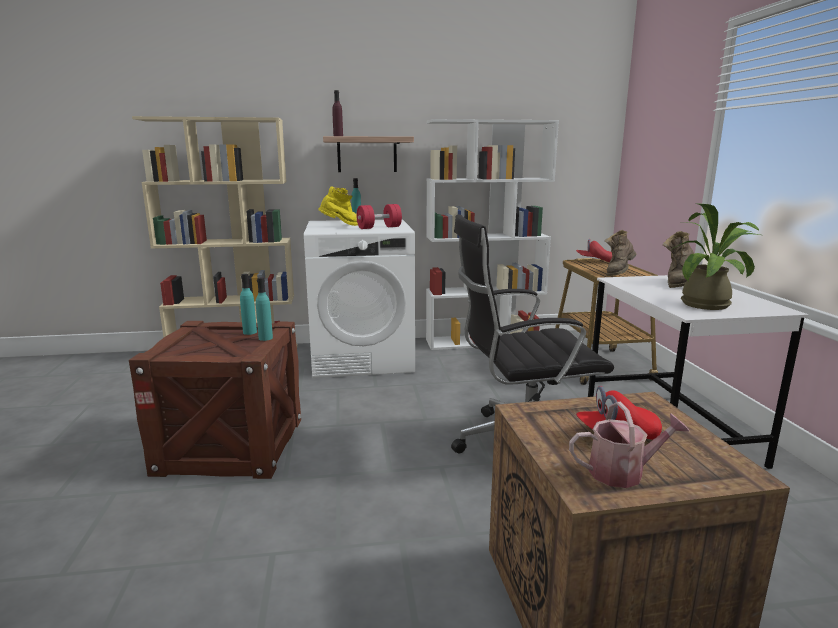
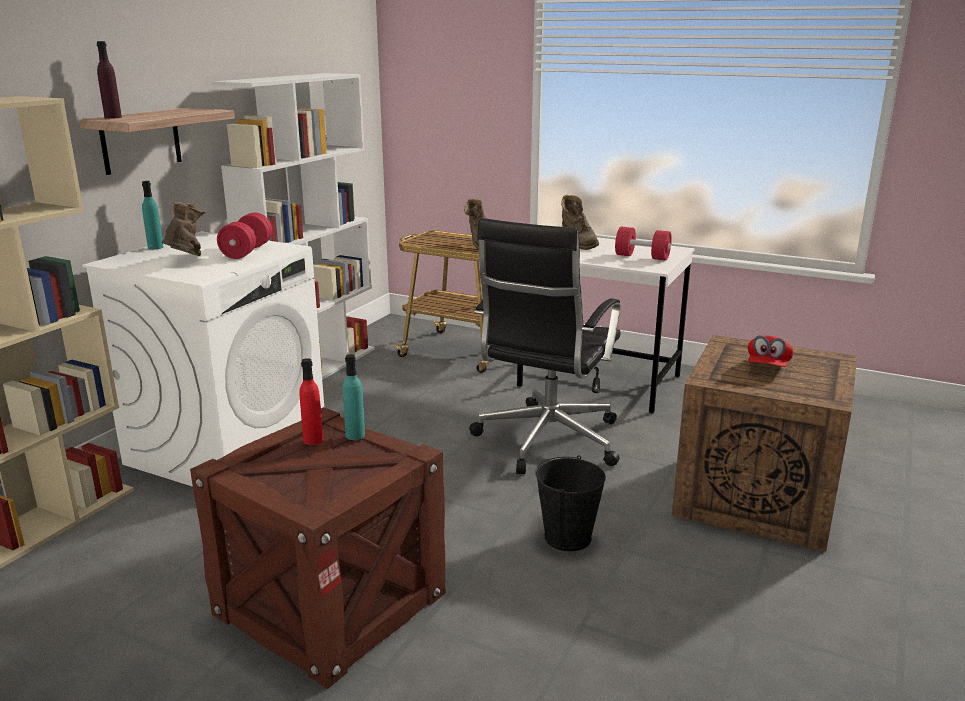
camera: 55 degrees left, 5 degrees up
(250, 332) = (313, 440): turquoise bottle -> red bottle
(341, 226) = (186, 261): yellow boot -> brown boot
(390, 504) = (568, 537): none -> black bucket
(594, 260) = (425, 237): red cap -> none
(623, 472) = (815, 383): watering can -> none
(710, 304) = (642, 257): potted plant -> red dumbbell

